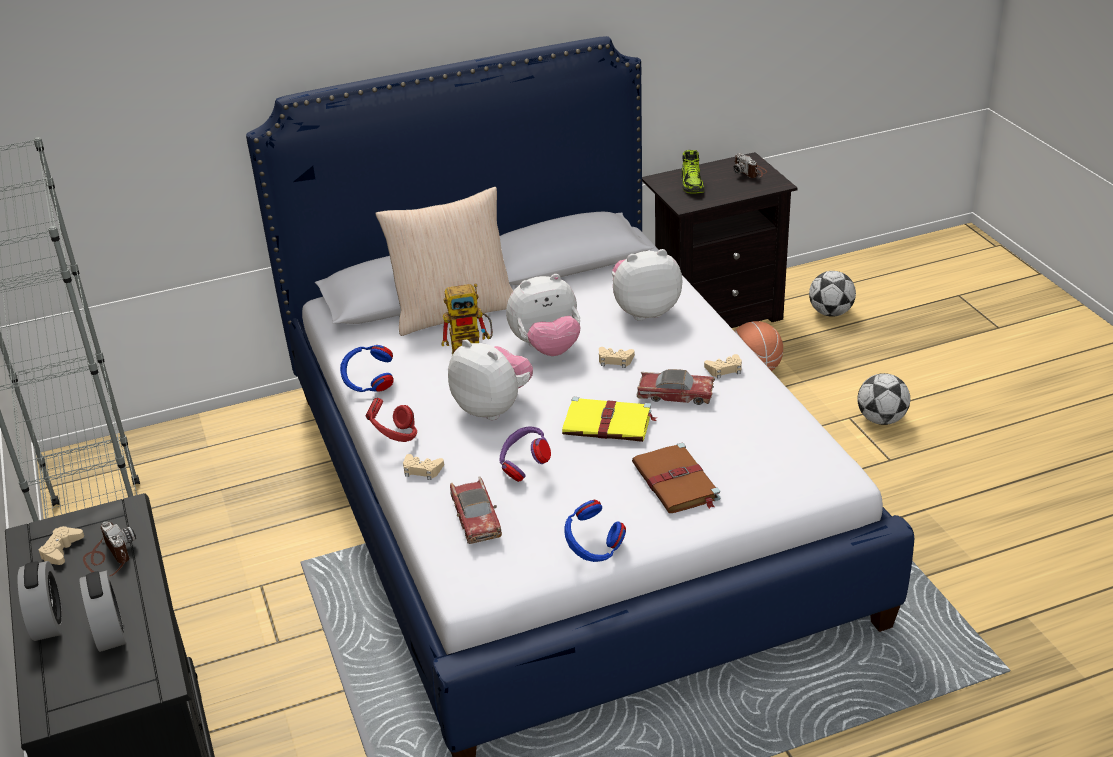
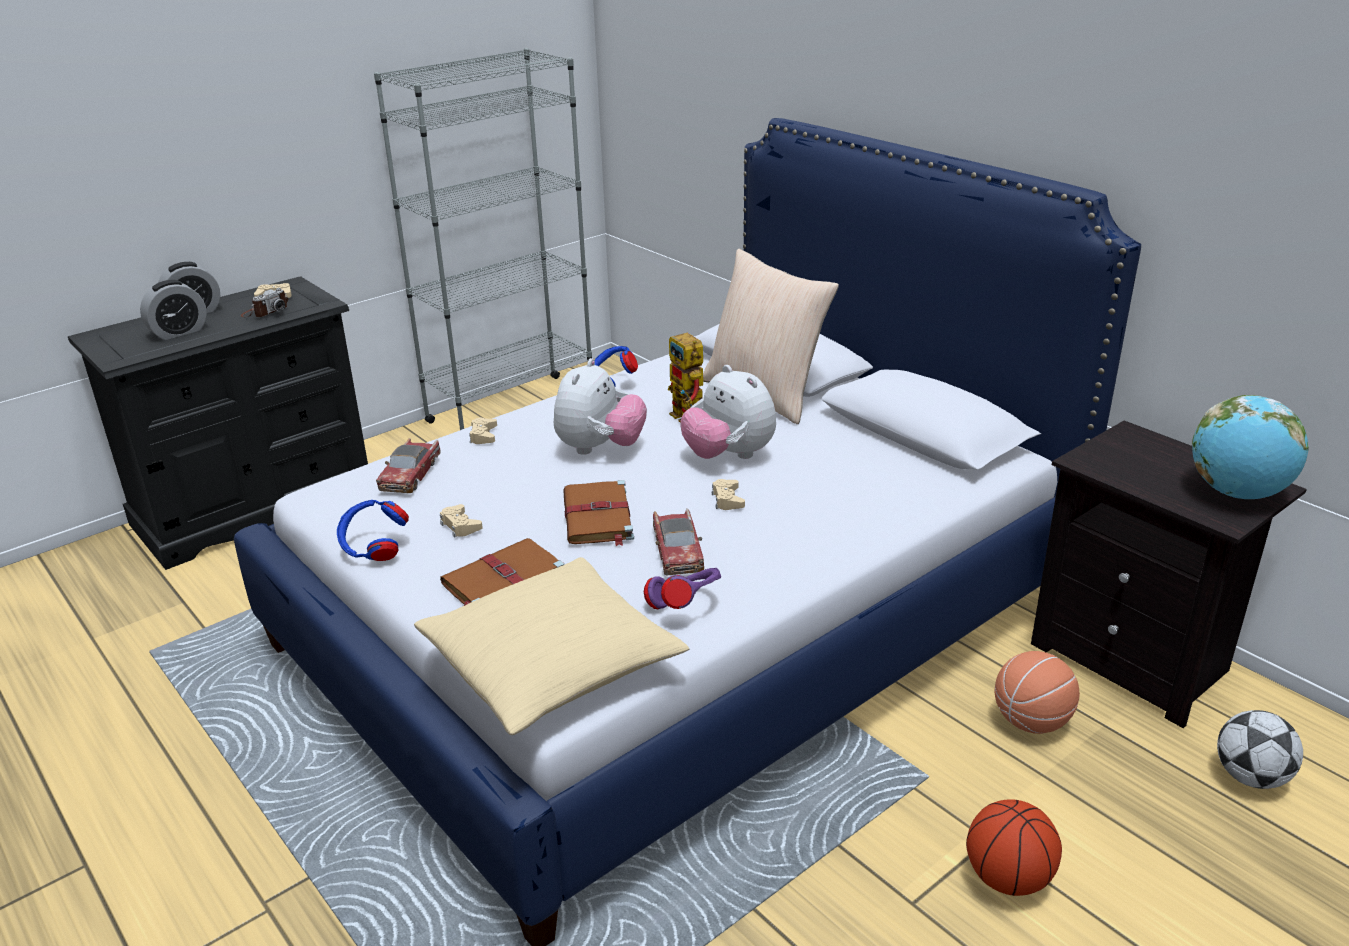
camera: 70 degrees right, 5 degrees down
(394, 438) = (530, 413): red headphones -> none
(476, 518) = (410, 474): toy car -> toy car turned 45 degrees counterclockwise
(524, 467) = (498, 482): purple headphones -> purple headphones (685, 606)
(609, 423) = (598, 517): yellow book -> brown book
(644, 310) = (848, 499): plush toy -> none
(692, 184) = (1144, 457): shoe -> none
(724, 369) = (751, 577): beige game controller -> beige game controller (460, 526)
(750, 171) = (1237, 493): camera -> globe
(793, 471) = (552, 664): none -> beige pillow
(881, 419) = (1008, 878): football -> basketball

